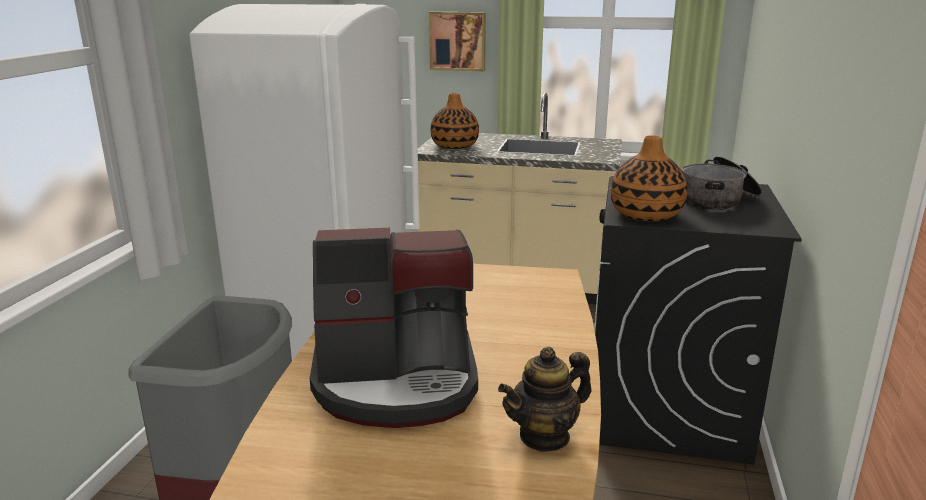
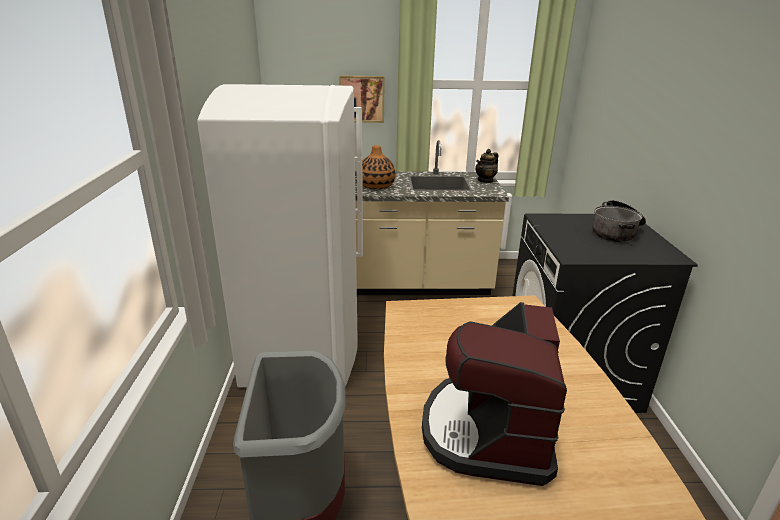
camera: 15 degrees left, 5 degrees up
(397, 382) = (488, 430): coffee machine -> coffee machine turned 120 degrees clockwise
(544, 436) = (632, 466): teapot -> teapot (485, 180)
(646, 215) = (582, 251): vase -> none

